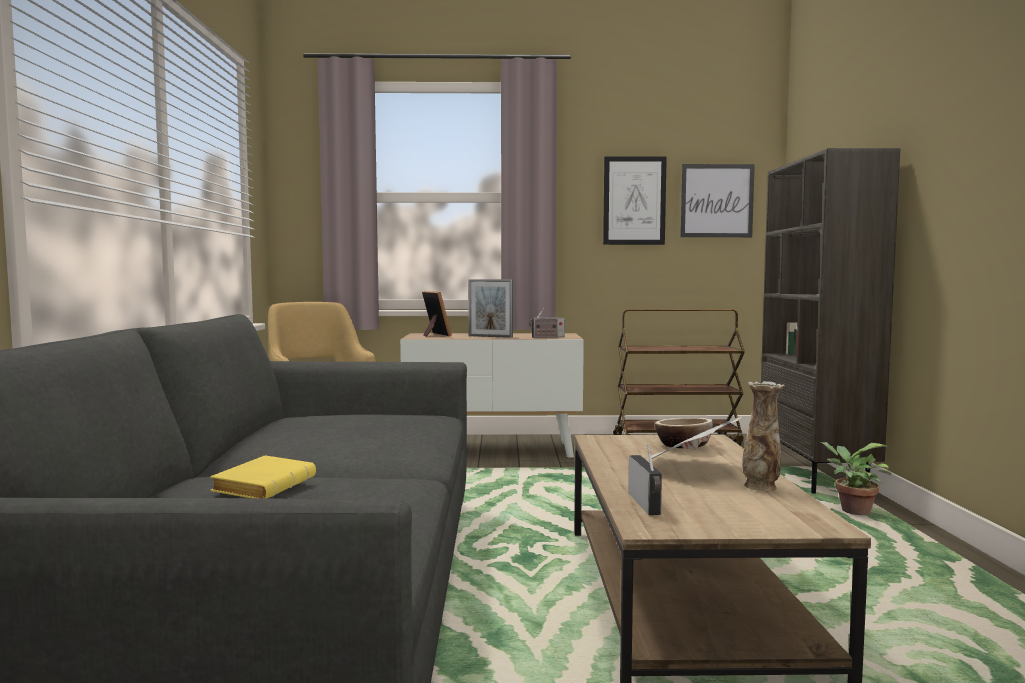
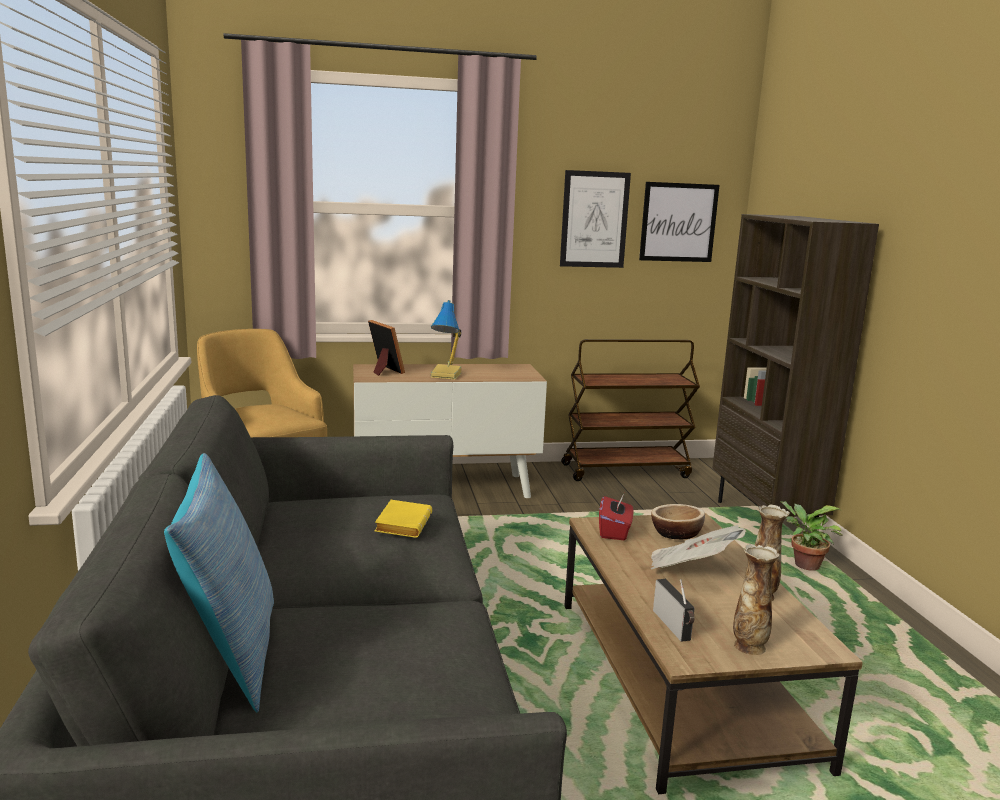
camera: 10 degrees left, 10 degrees up
(143, 495) = (230, 654): none -> pillow
(264, 485) = (340, 635): yellow book -> yellow book (402, 524)
(490, 336) = (447, 375): picture frame -> table lamp
(546, 337) = (507, 377): radio -> none
(617, 443) = (614, 531): none -> red tissue box
(730, 521) = (749, 646): none -> vase

